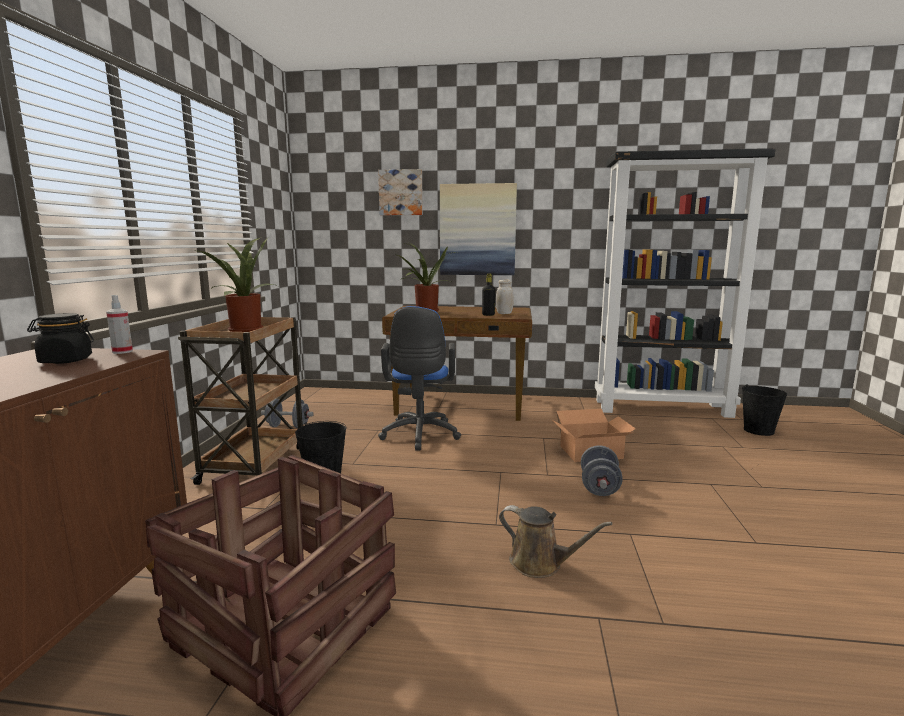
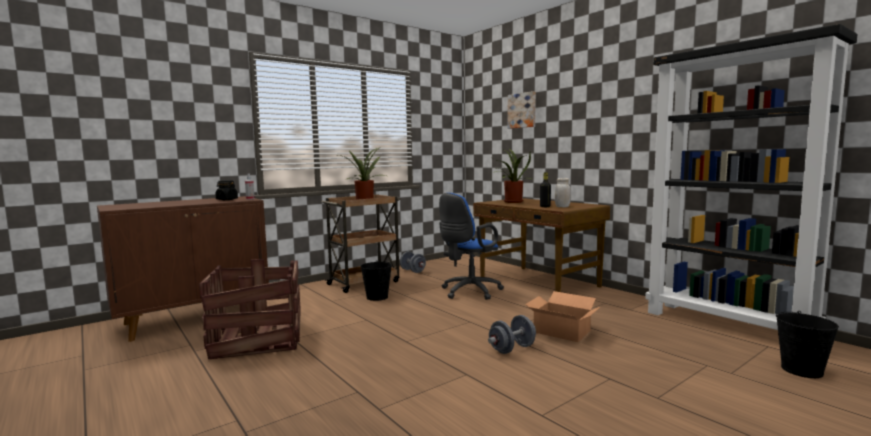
camera: 45 degrees right, 5 degrees down
(477, 230) = (572, 136): picture -> none
(540, 564) = (385, 363): brown watering can -> none

